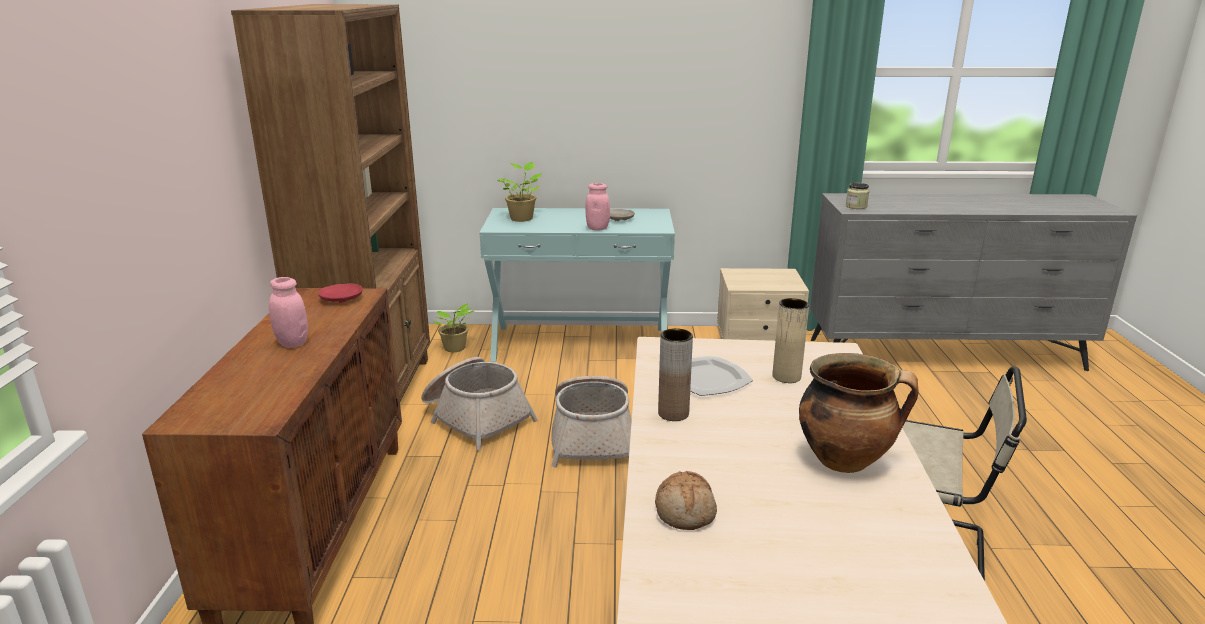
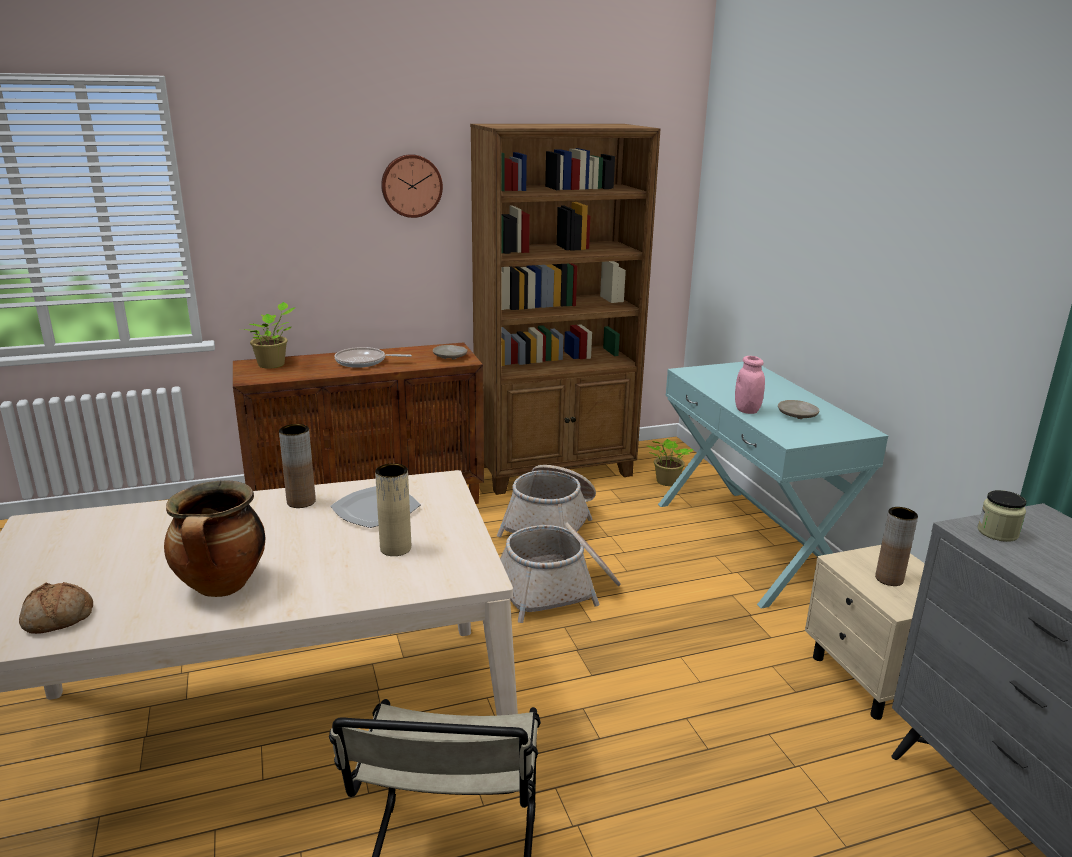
camera: 70 degrees right, 0 degrees up
(196, 102) = (411, 185): none -> wall clock
(292, 343) = (364, 362): pink jar -> frying pan
(341, 299) = (450, 357): red plate -> beige plate
(522, 218) = (734, 376): potted plant -> potted plant (273, 364)
(685, 511) = (145, 522): bread -> bread (57, 619)
(763, 280) = (889, 579): none -> brown vase

